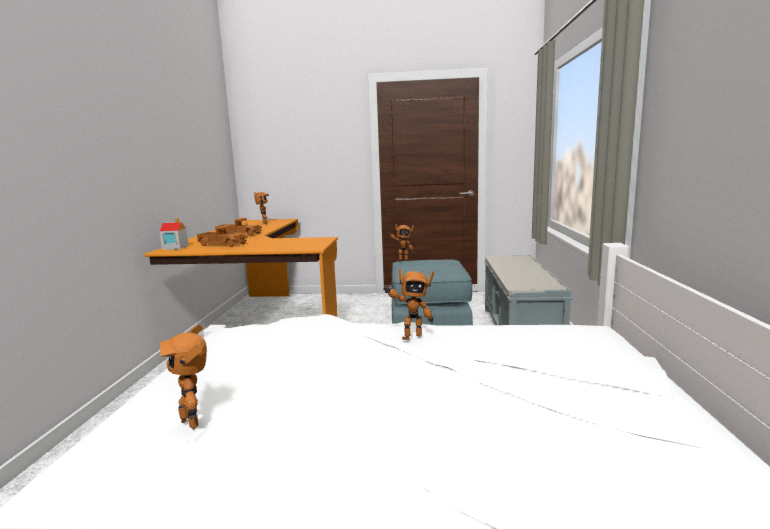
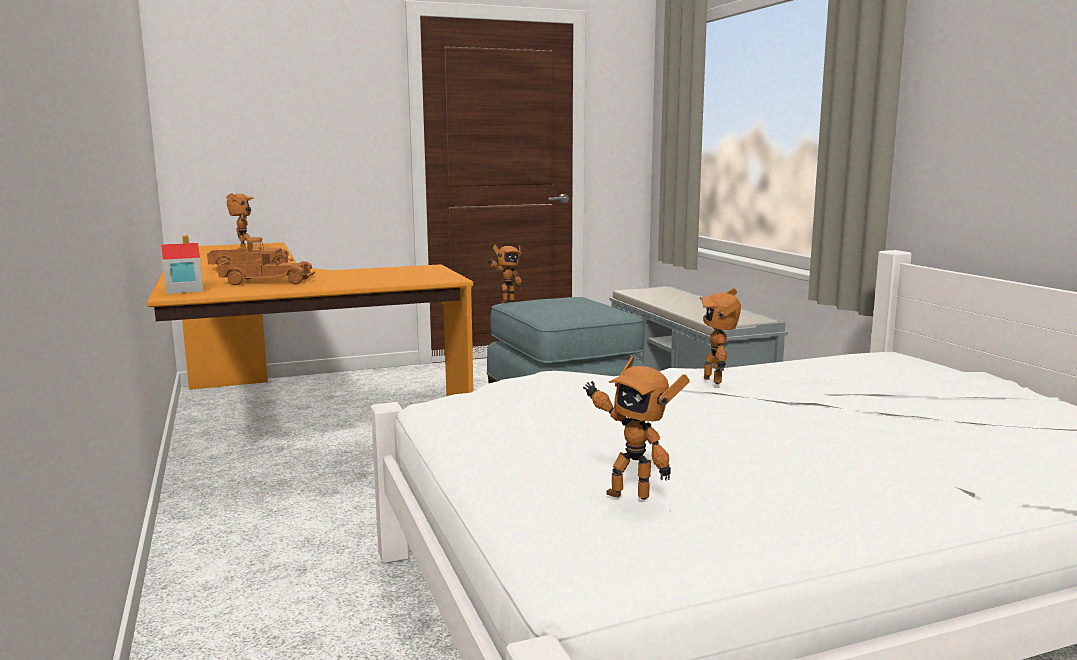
camera: 25 degrees left, 0 degrees up
(410, 336) = (716, 380): toy robot -> toy robot turned 120 degrees clockwise

